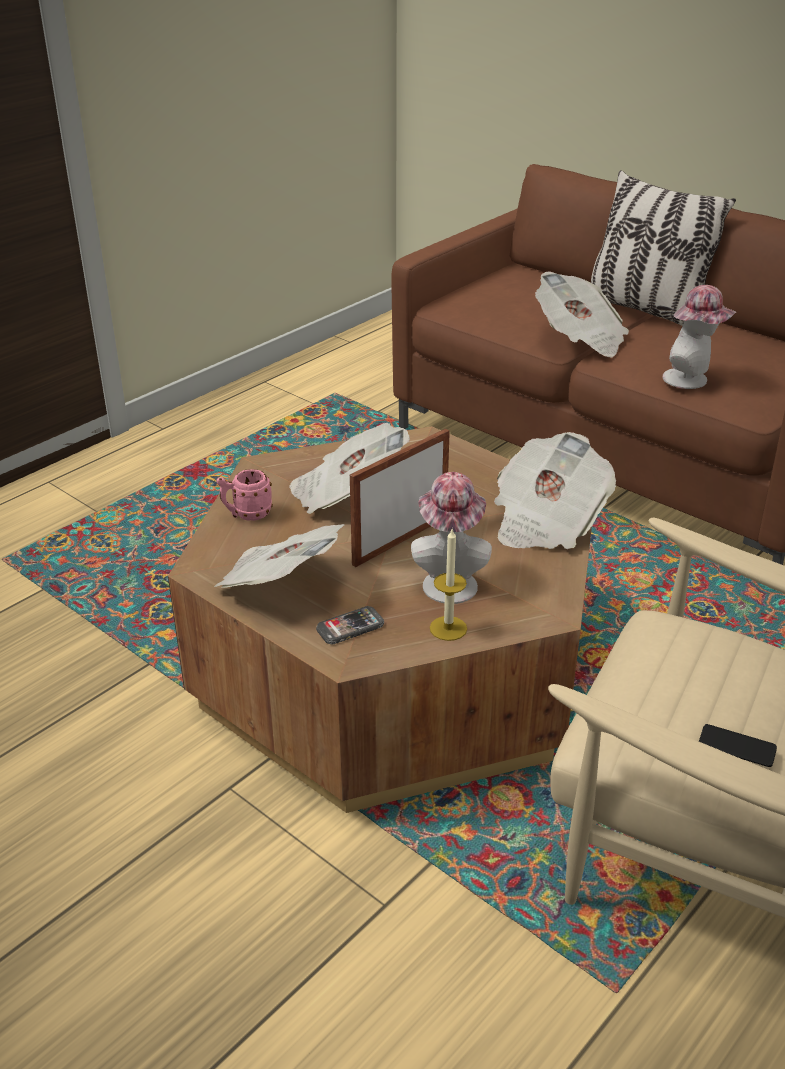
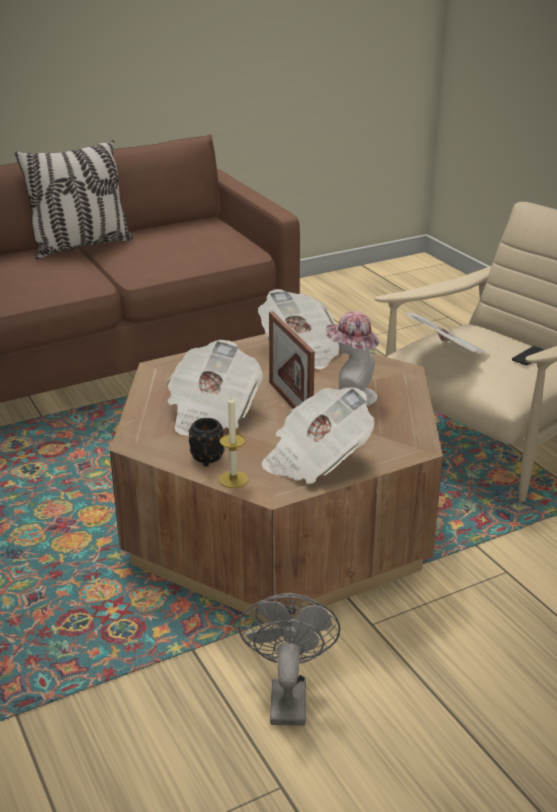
camera: 70 degrees left, 5 degrees down
(97, 745) = (287, 696): none -> grey fan
(246, 514) = (207, 460): pink mug -> black mug
(350, 627) = (384, 440): phone -> none
(448, 628) = (403, 406): candle -> candle (233, 479)
(580, 339) = (99, 274): newspaper -> newspaper (446, 355)
(691, 380) = (200, 257): hat -> none

